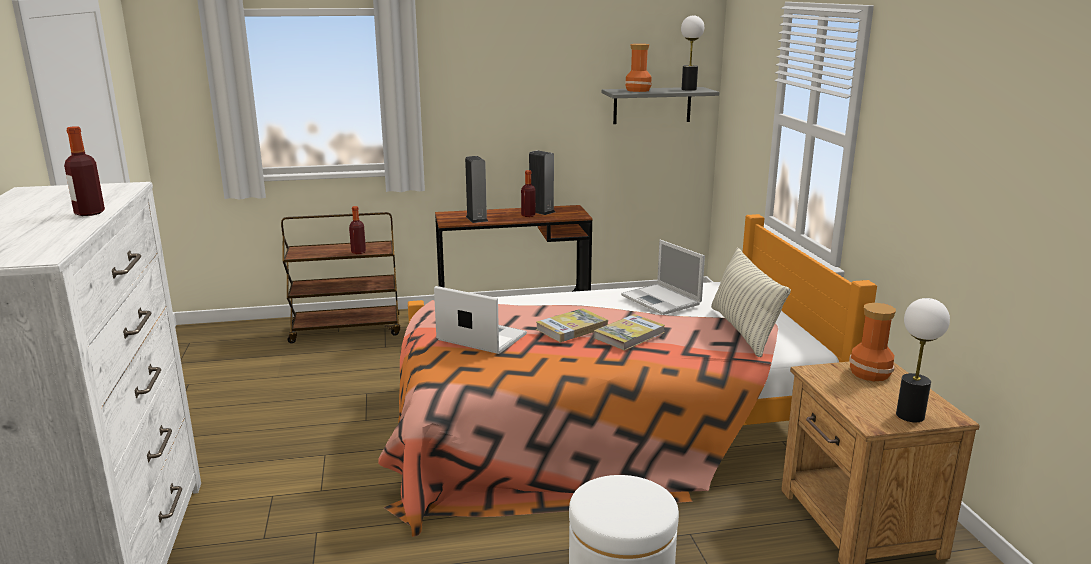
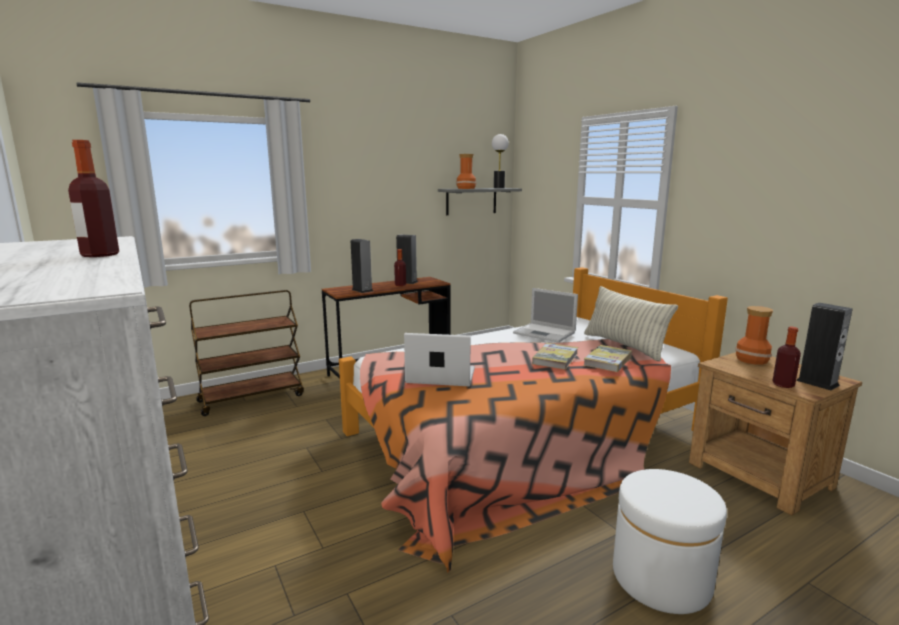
camera: 20 degrees left, 5 degrees down
(358, 252) = (264, 326): bottle -> bottle (783, 385)
(571, 328) = (507, 359): book -> book (607, 361)
(910, 415) = (817, 383): table lamp -> speaker

